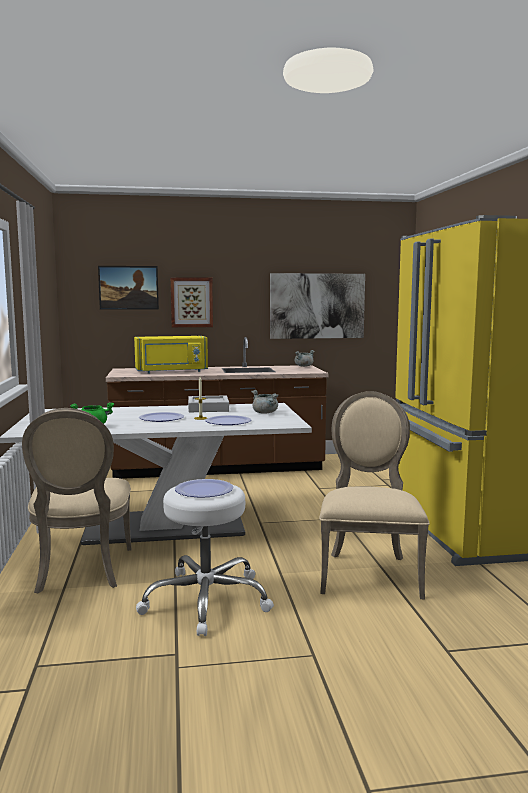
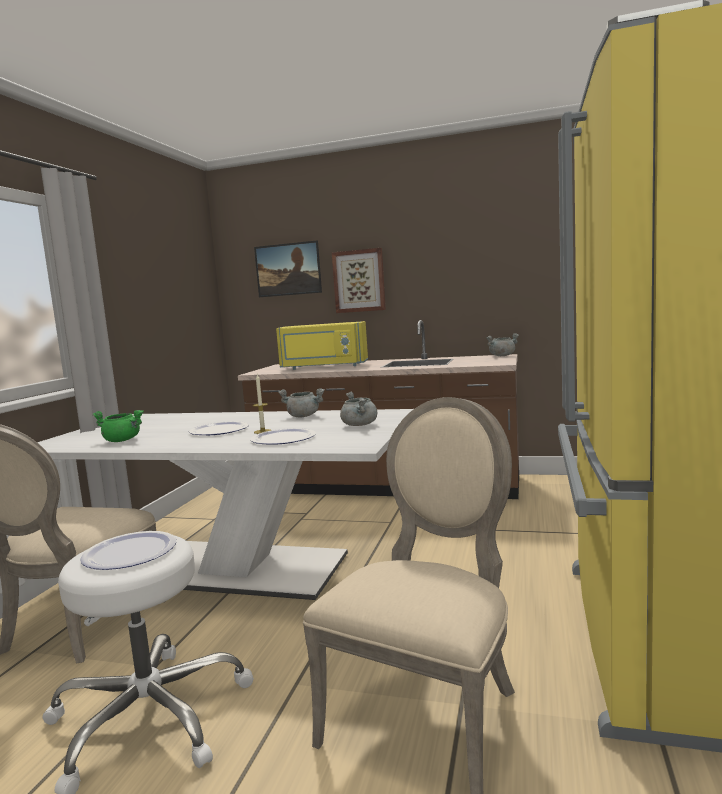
camera: 25 degrees right, 0 degrees up
(208, 408) = (304, 416): grey tray -> grey cooking pot
(317, 306) = (523, 272): picture -> none

